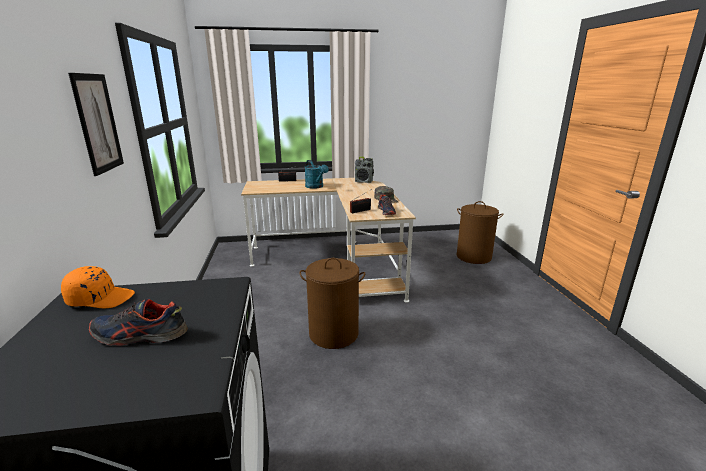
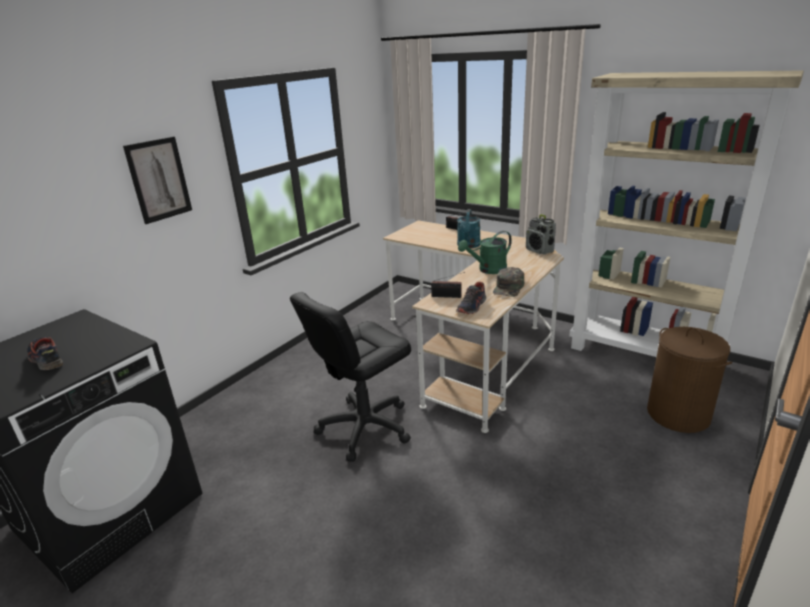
camera: 45 degrees right, 5 degrees up
(101, 298) = (80, 324): orange cap -> none
(333, 334) = (364, 427): brown laundry basket -> black office chair
(355, 195) = (488, 270): none -> green watering can
(425, 237) = (645, 355): none -> beige bookcase

